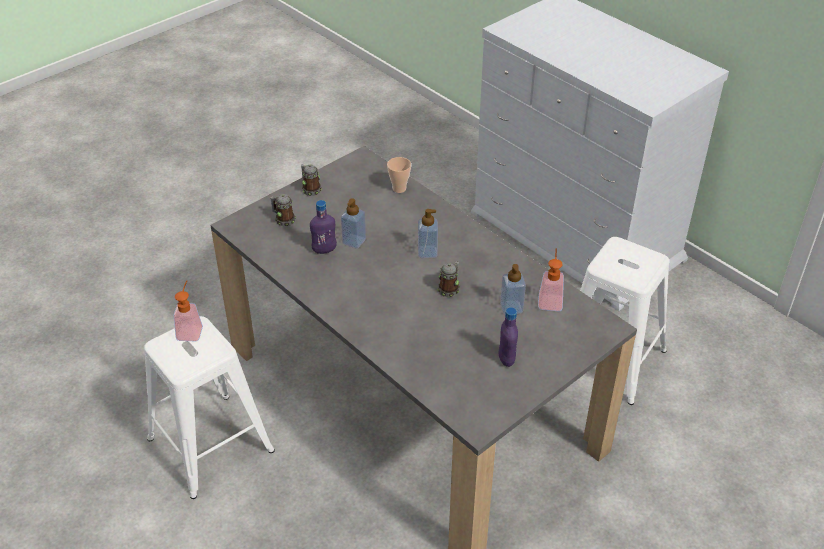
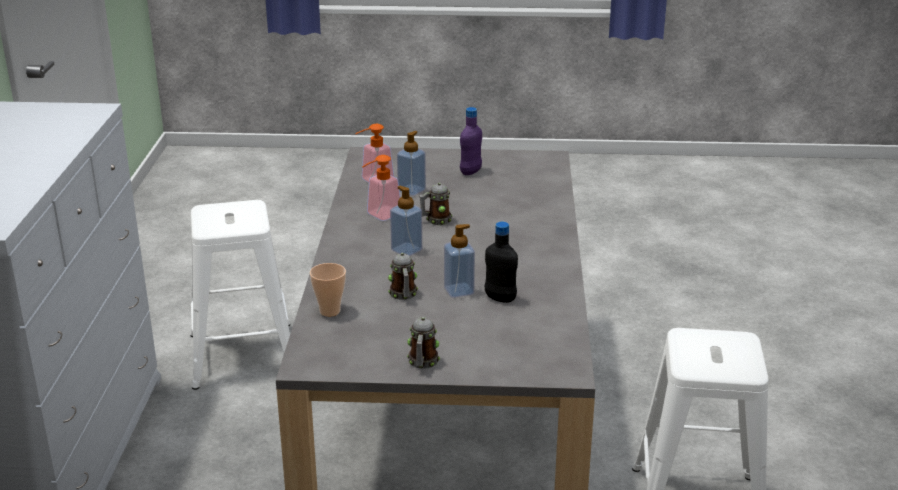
camera: 135 degrees left, 15 degrees down
(190, 330) = (701, 366): soap dispenser -> soap dispenser (379, 216)
(283, 219) = (501, 348): mug -> mug (403, 295)
(324, 250) = (500, 298): purple bottle -> black bottle

